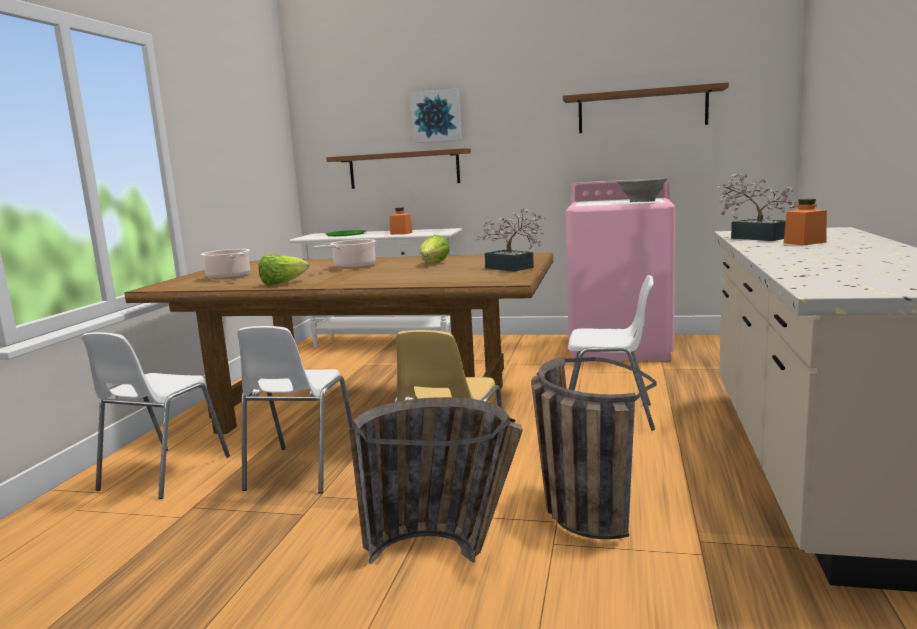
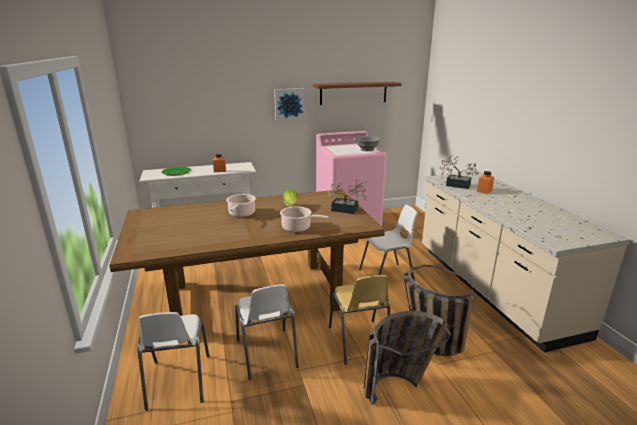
camera: 30 degrees left, 10 degrees up
(229, 277) = (167, 235): cooking pot -> cooking pot (298, 228)
(282, 283) = (226, 241): lettuce -> none
(404, 169) = (210, 125): brown shelf -> none
(436, 116) = (232, 91): picture -> picture (289, 104)

